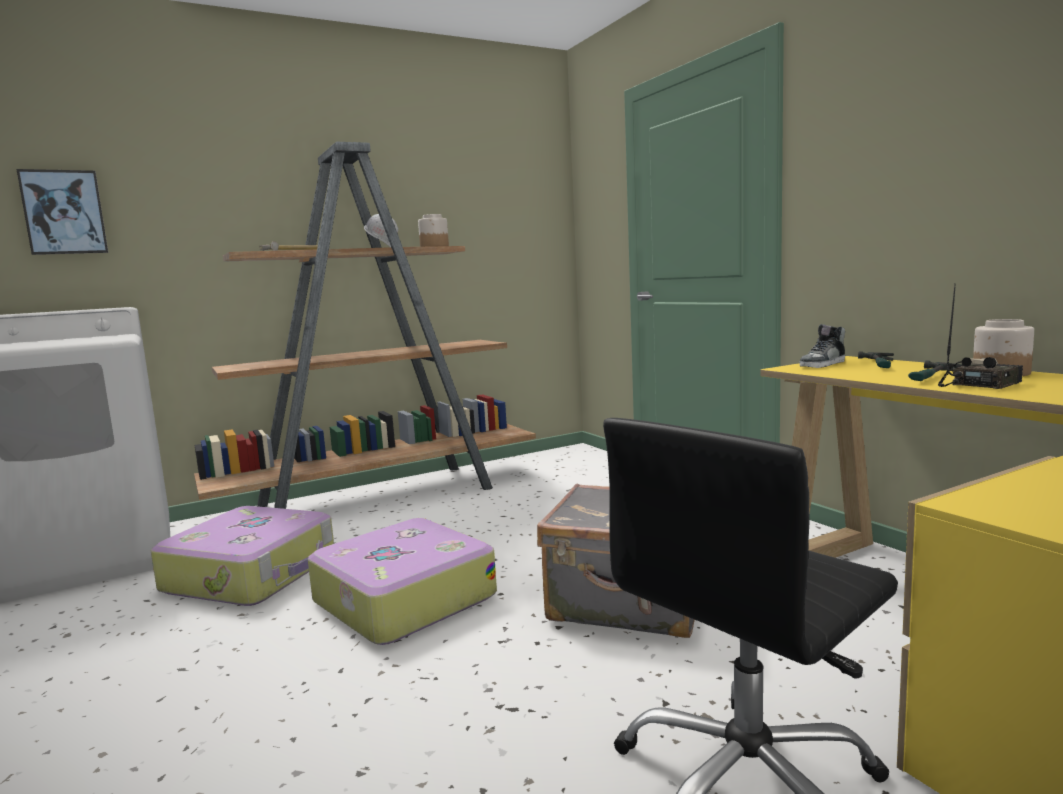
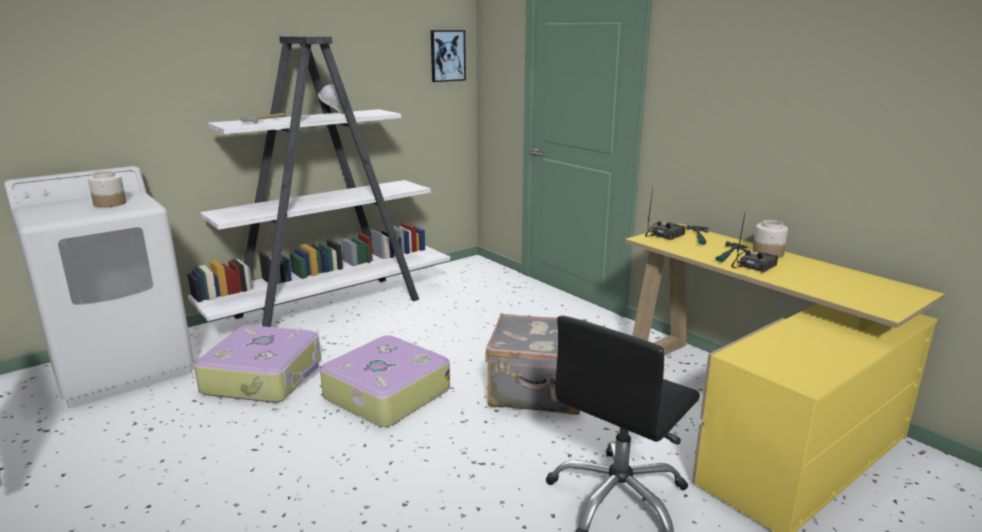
camera: 10 degrees left, 10 degrees up
(64, 212) = (74, 88): picture -> picture (447, 55)
(380, 497) = (332, 307): brown bookcase -> white bookcase
(434, 247) = (375, 112): jar -> jar (110, 203)
(822, 364) = (664, 235): shoe -> radio

